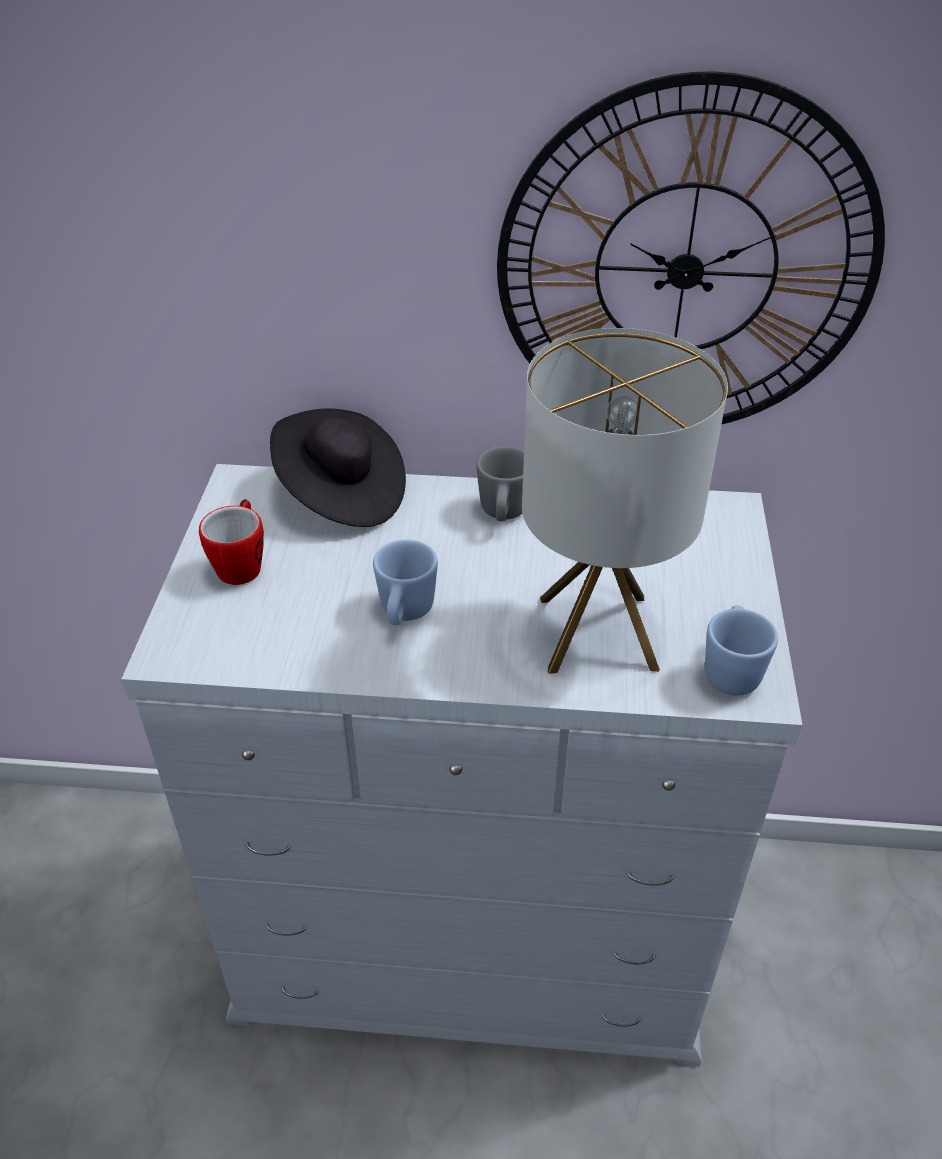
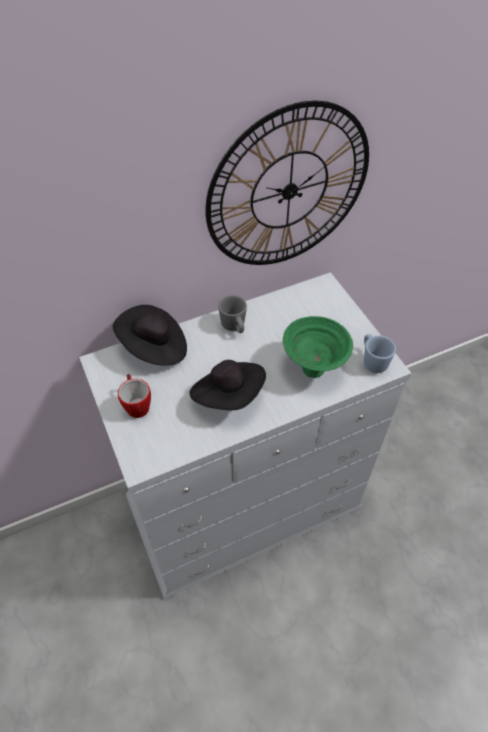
camera: 30 degrees left, 10 degrees up
(404, 614) = (229, 395): blue mug -> black hat
(597, 632) = (312, 367): table lamp -> green bowl

